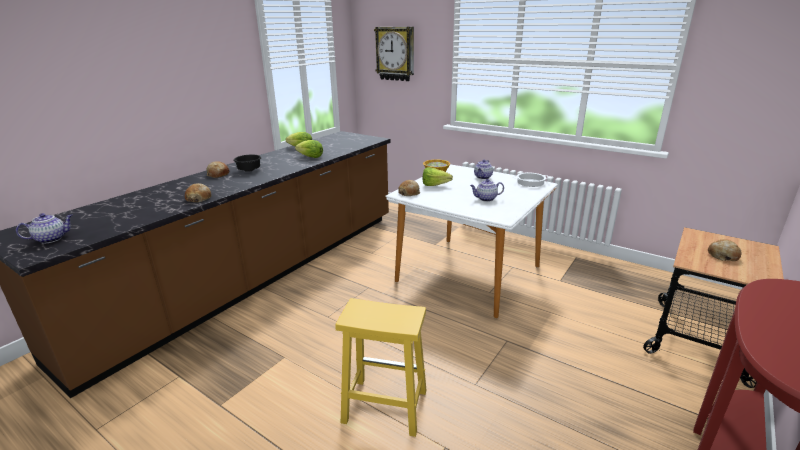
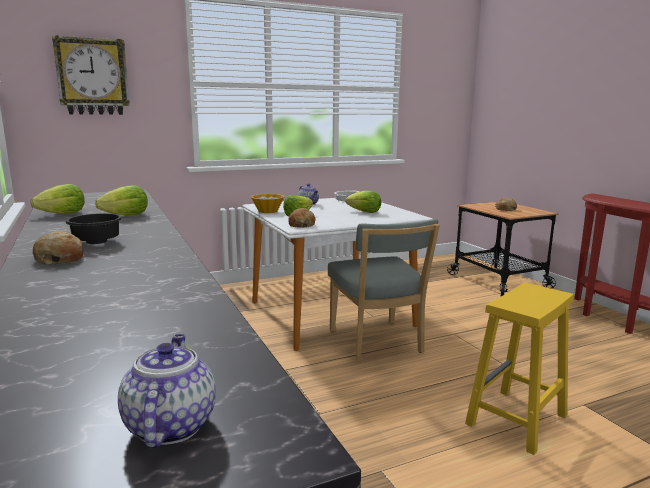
camera: 60 degrees left, 10 degrees down
(199, 198) = (173, 277): bread -> none
(442, 308) = (377, 343): none -> grey chair
(485, 199) = (364, 212): teapot -> lettuce

